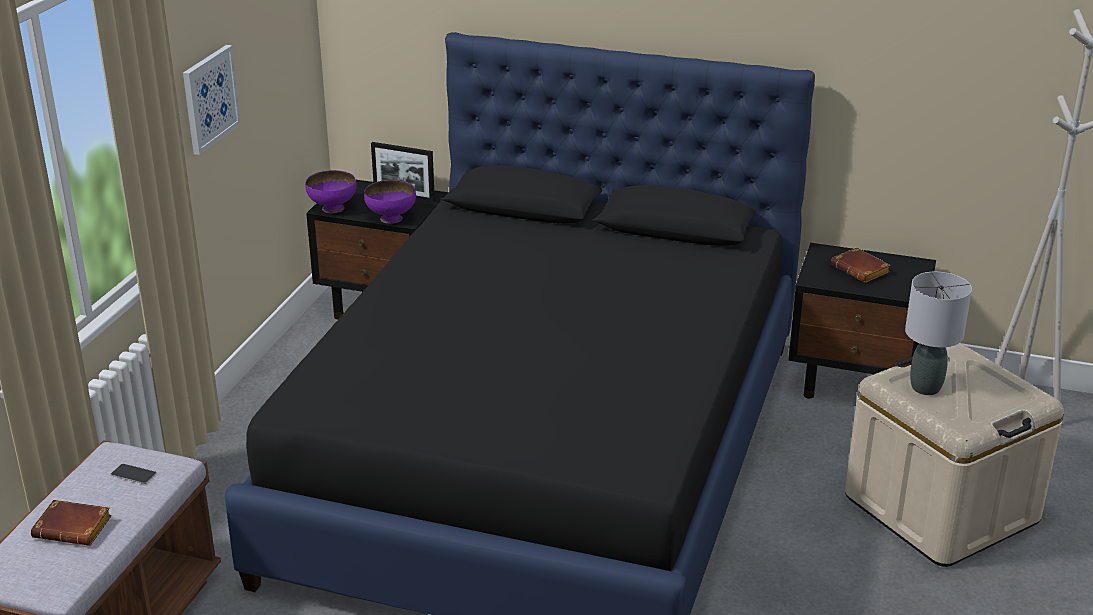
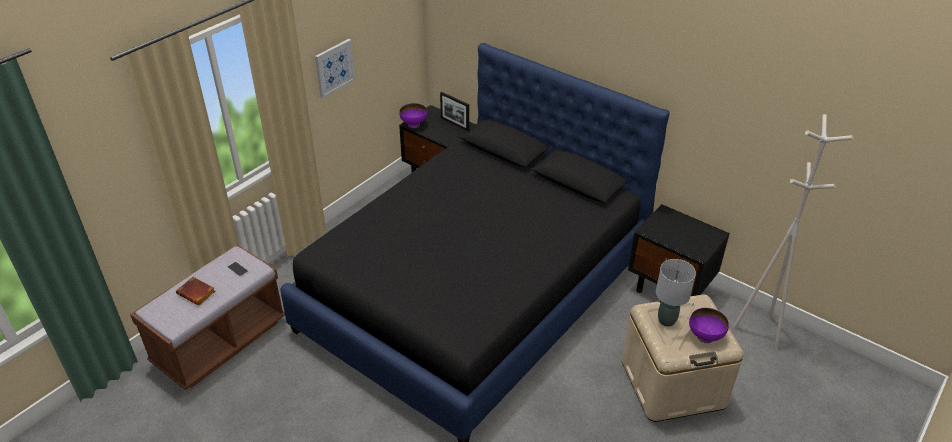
camera: 20 degrees right, 10 degrees up
(391, 218) = (440, 137): purple bowl -> purple bowl (705, 336)
(862, 270) = (679, 230): brown book -> none

